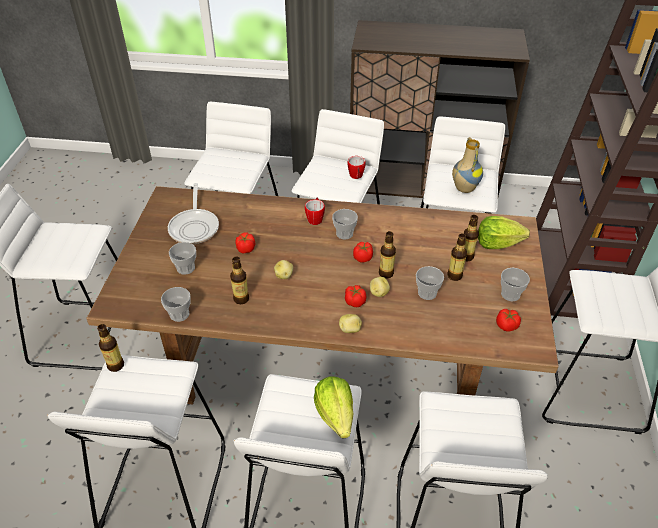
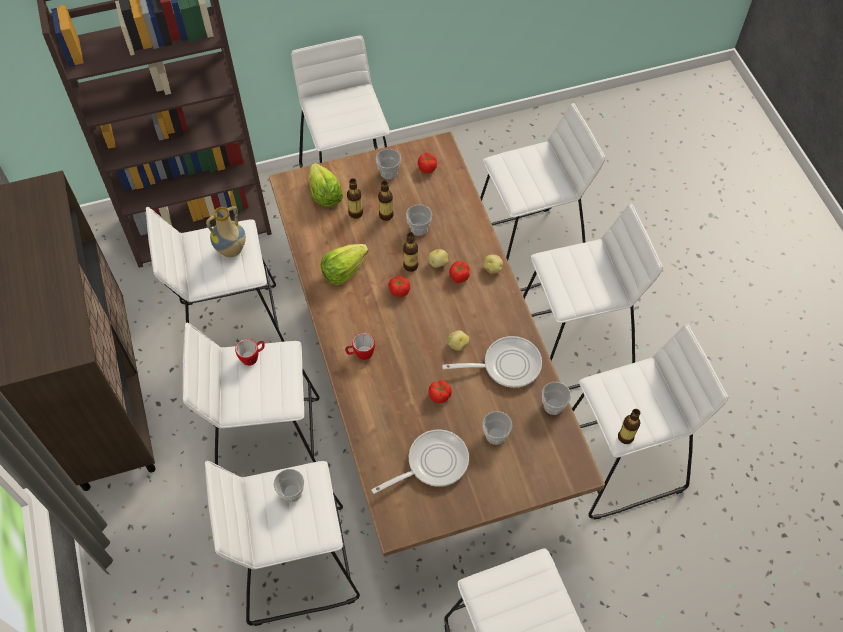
camera: 115 degrees left, 15 degrees up
(241, 299) = (506, 365): bottle -> frying pan
(335, 415) = (569, 257): lettuce -> lettuce (343, 271)
(344, 233) = (372, 318): cup -> cup (291, 492)

